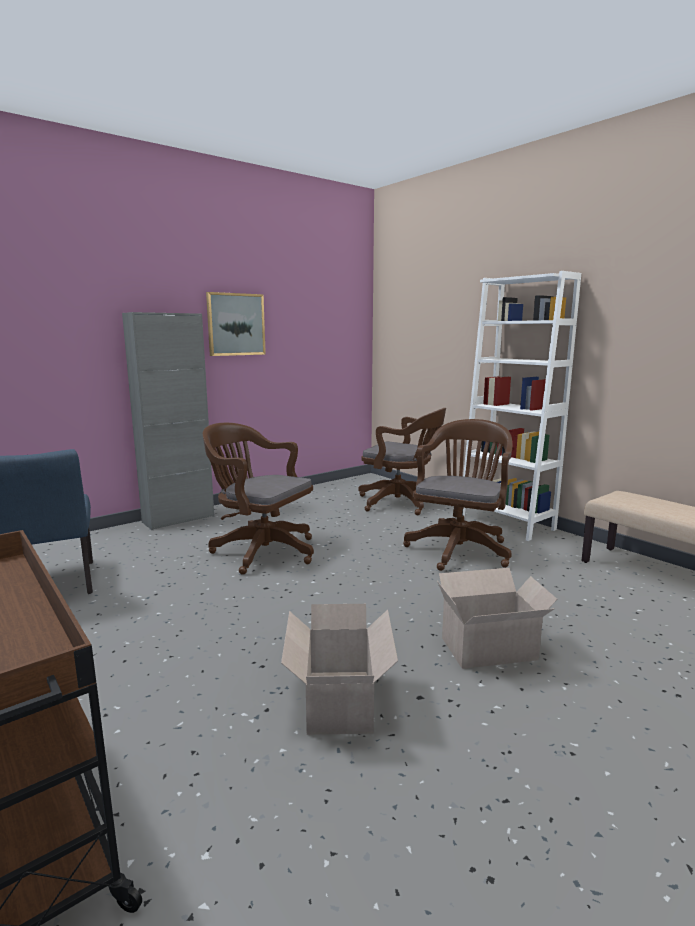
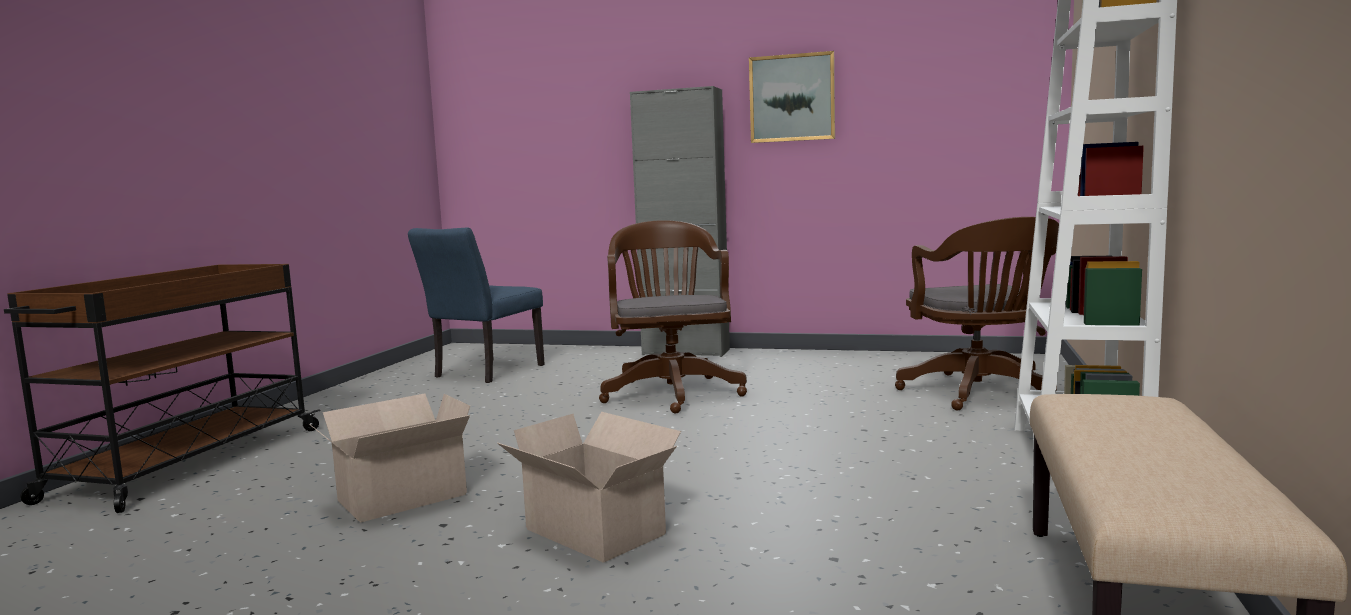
camera: 55 degrees right, 5 degrees down
(460, 548) = (887, 455): brown office chair -> none

